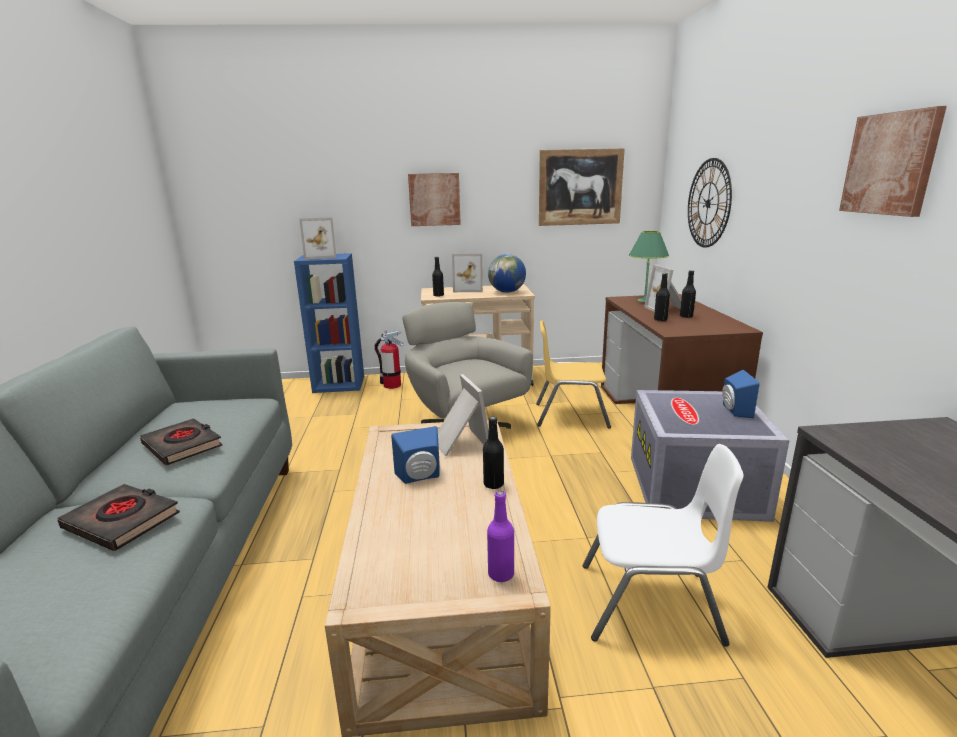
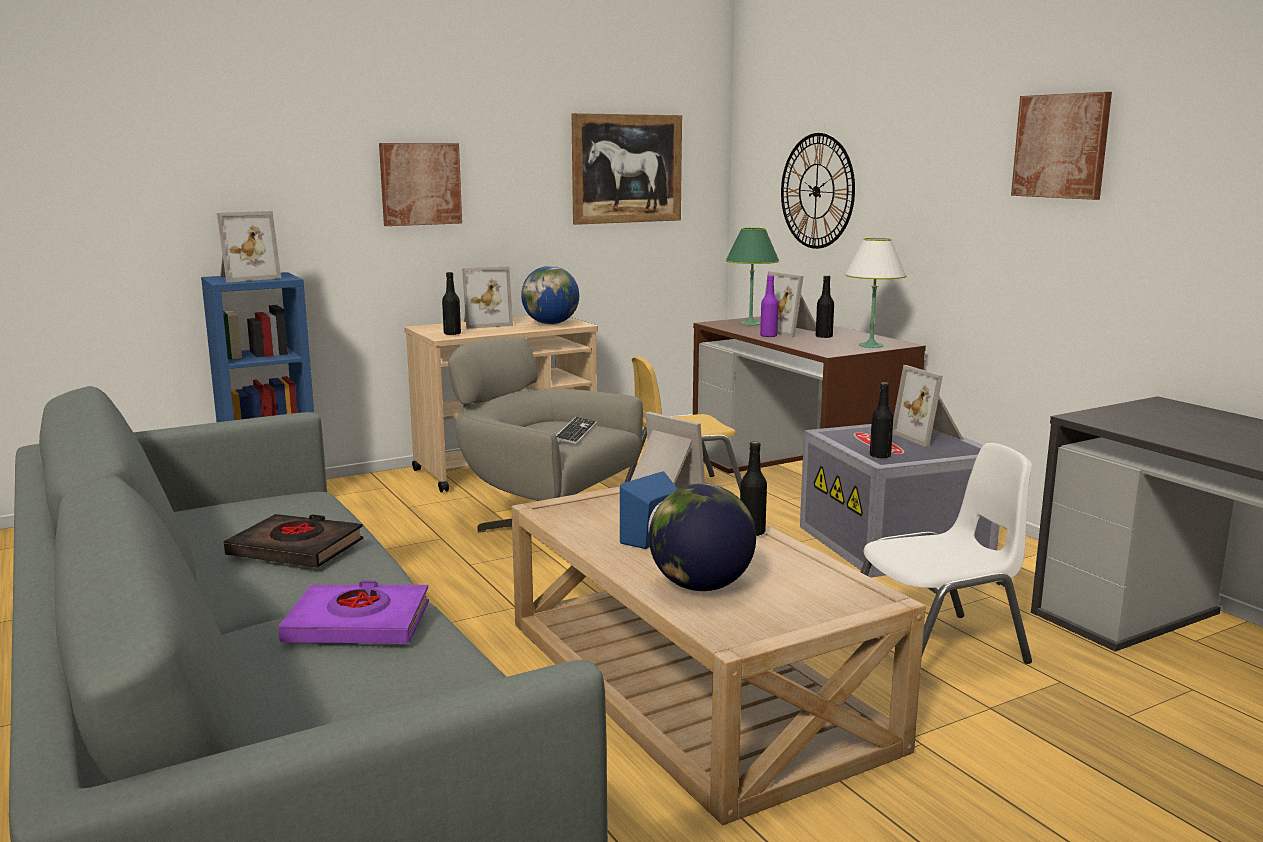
camera: 25 degrees left, 5 degrees down
(122, 521) = (358, 624): black book -> purple book
(392, 385) = (370, 491): fire extinguisher -> none
(401, 531) = (700, 586): none -> globe
(478, 371) = (576, 432): none -> keyboard
(501, 574) = (852, 595): purple bottle -> purple bottle (768, 336)
(660, 320) = (799, 342): black bottle -> black bottle (880, 456)
(714, 328) = (870, 346): none -> white table lamp
(734, 410) = (929, 437): blue speaker -> picture frame

